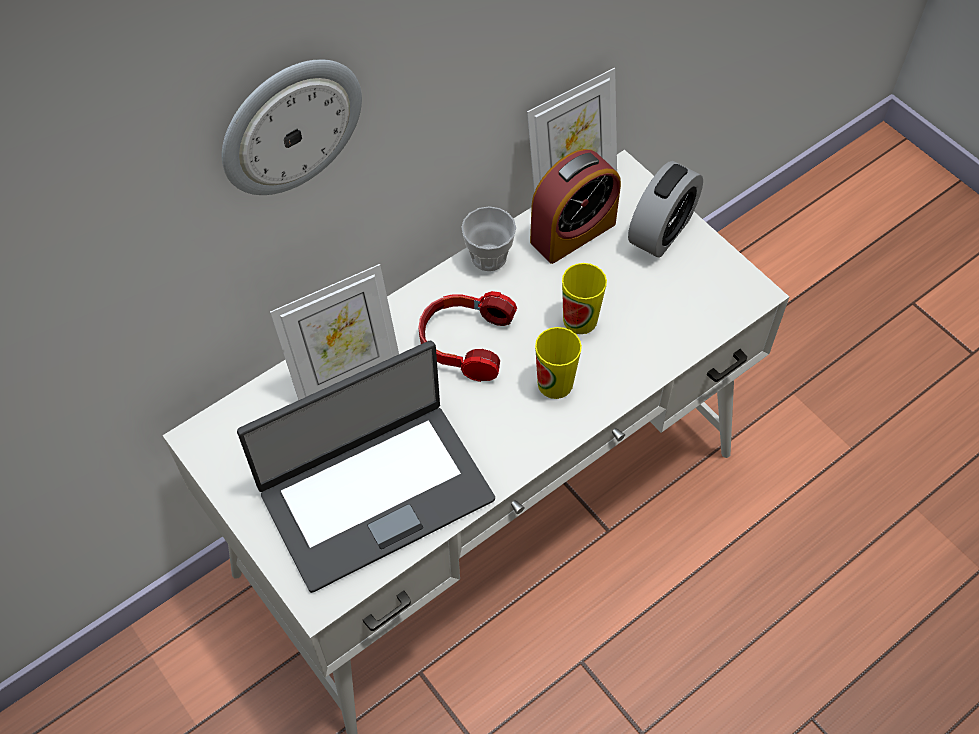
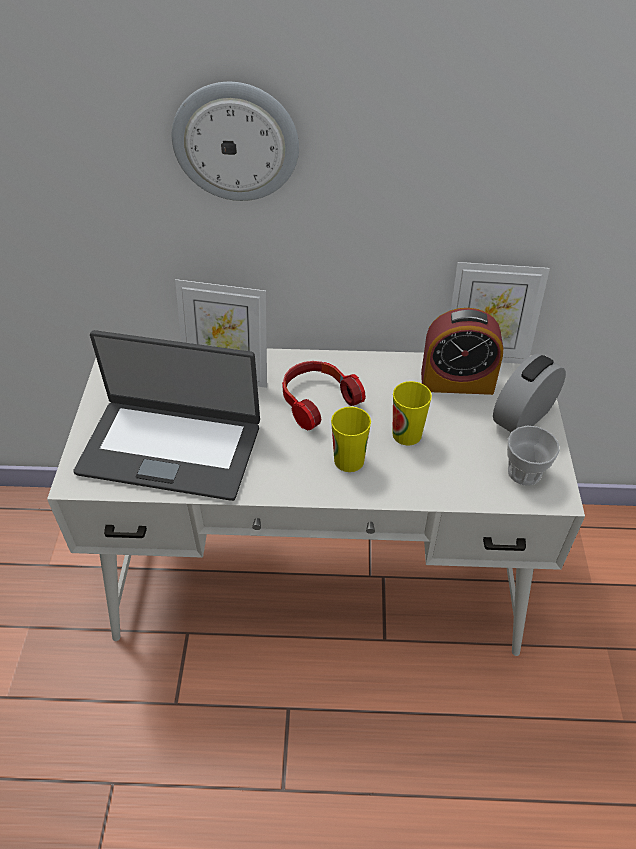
camera: 40 degrees right, 10 degrees down
(489, 257) = (385, 364): cup -> cup (524, 472)
(661, 231) = (523, 417): alarm clock -> alarm clock turned 150 degrees clockwise

